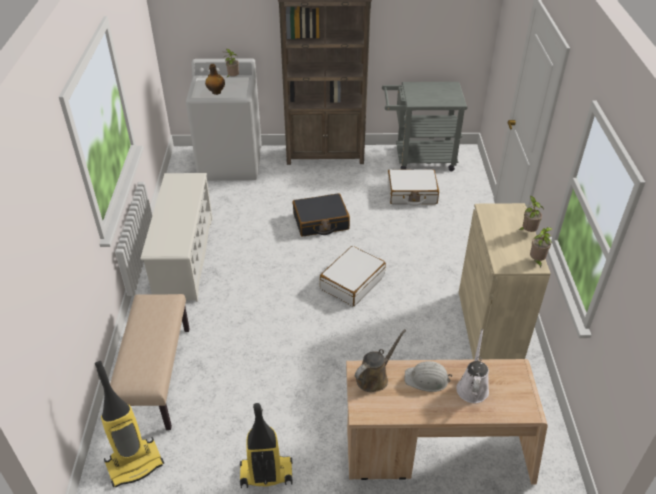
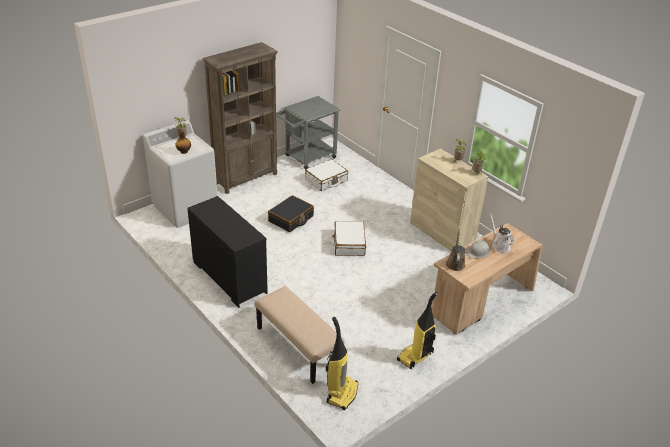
camera: 40 degrees left, 5 degrees down
(184, 257) = (228, 277): white shoe rack -> black dresser

